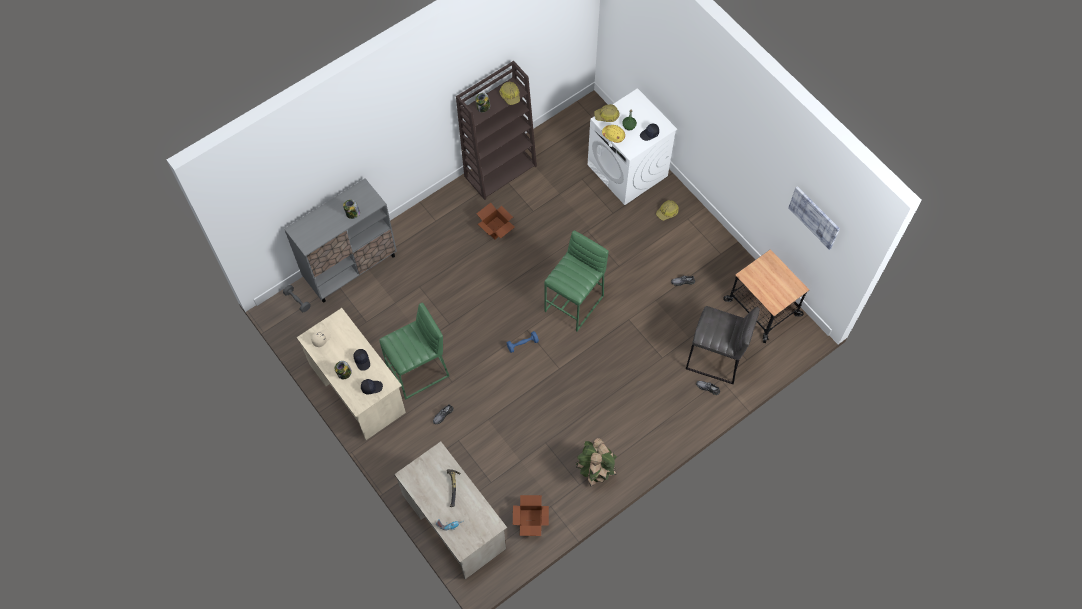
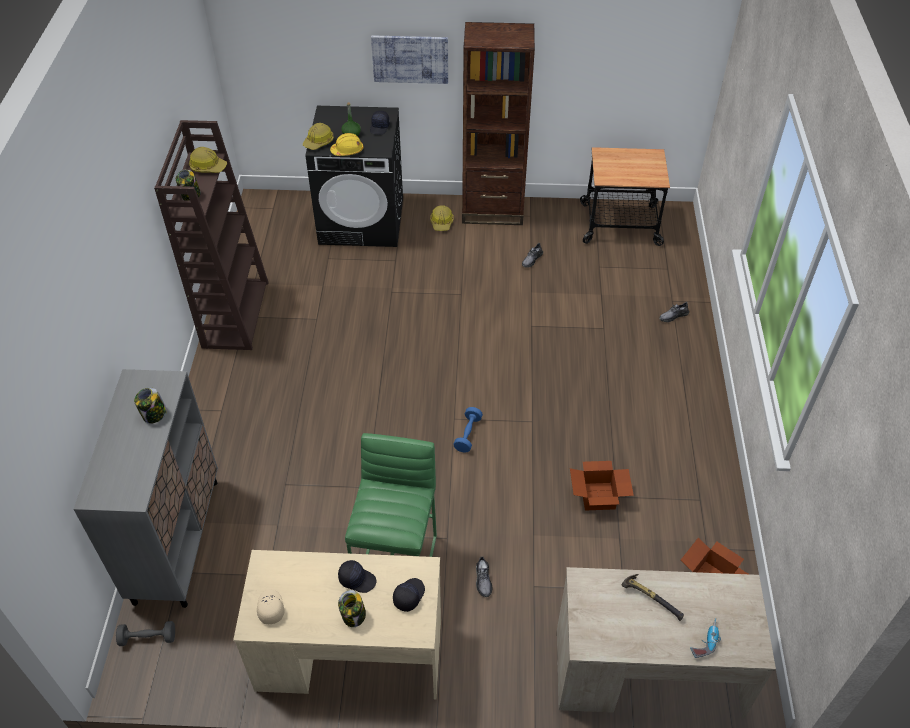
camera: 50 degrees left, 15 degrees down
(496, 228) = (298, 363): cardboard box -> cardboard box (599, 497)
(575, 303) = (466, 356): green stool -> none
(595, 471) = (695, 474): potted plant -> none
(628, 170) = (362, 221): white washing machine -> black washing machine
(704, 230) = (492, 210): none -> brown bookcase
(715, 360) = (645, 291): grey stool -> none
(814, 217) = (644, 34): picture -> picture (410, 58)

